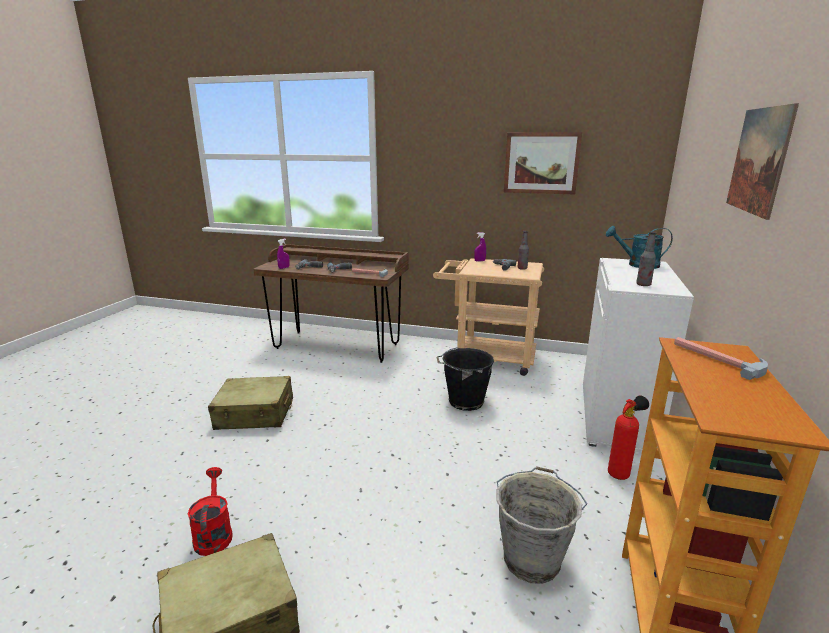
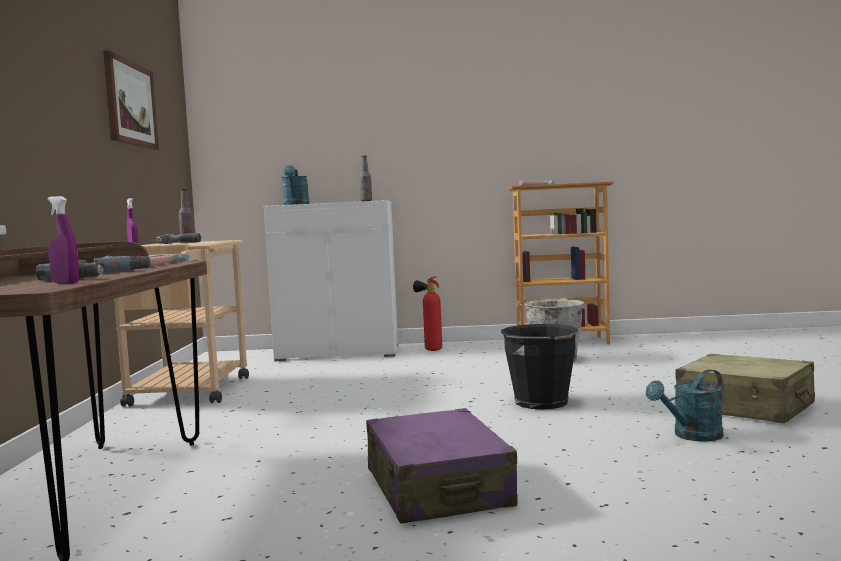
camera: 105 degrees left, 15 degrees down
(214, 534) = (692, 436): red watering can -> turquoise watering can
(255, 414) = (438, 488): beige suitcase -> purple suitcase
(464, 401) = (328, 391): black bucket -> black bucket (542, 403)
(758, 160) = (434, 97): picture -> none

